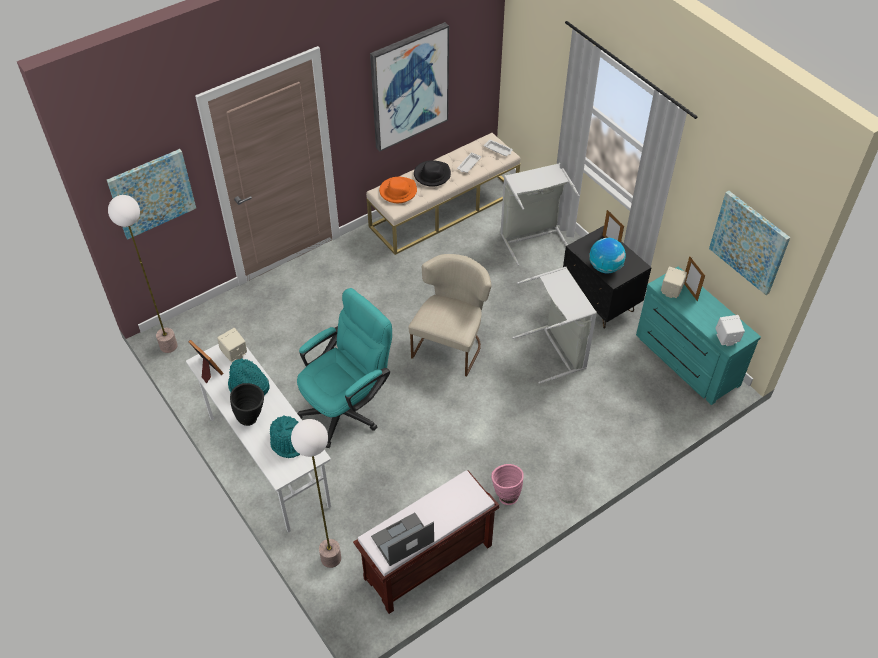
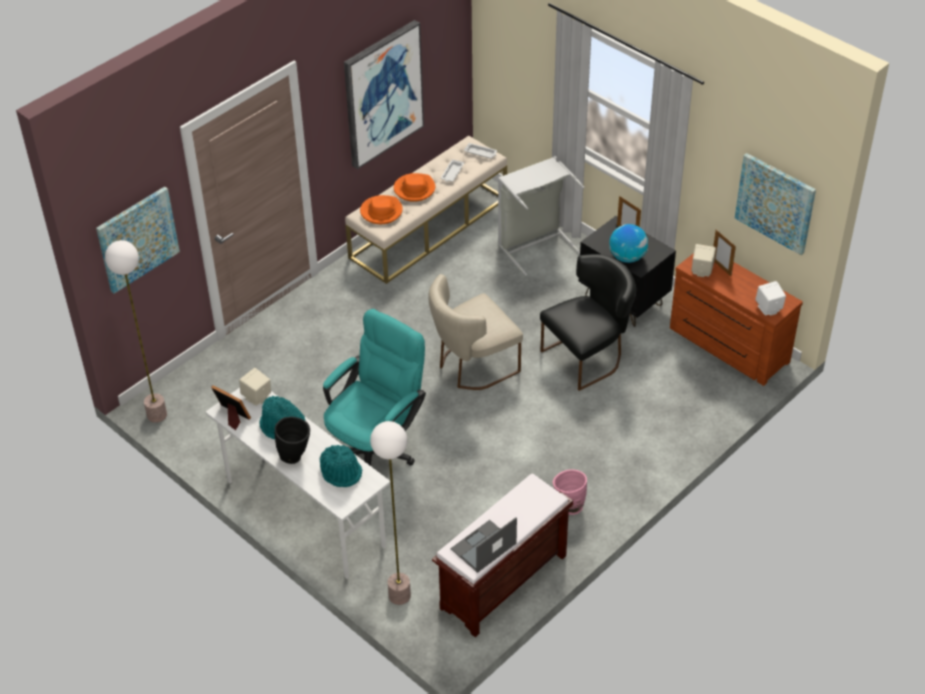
camera: 10 degrees left, 5 degrees down
(432, 175) = (414, 189): black hat -> orange hat
(451, 344) = (472, 366): beige chair -> beige chair turned 135 degrees counterclockwise
(556, 351) = (588, 356): grey laundry basket -> black chair
(685, 361) = (727, 346): turquoise dresser -> brown dresser

